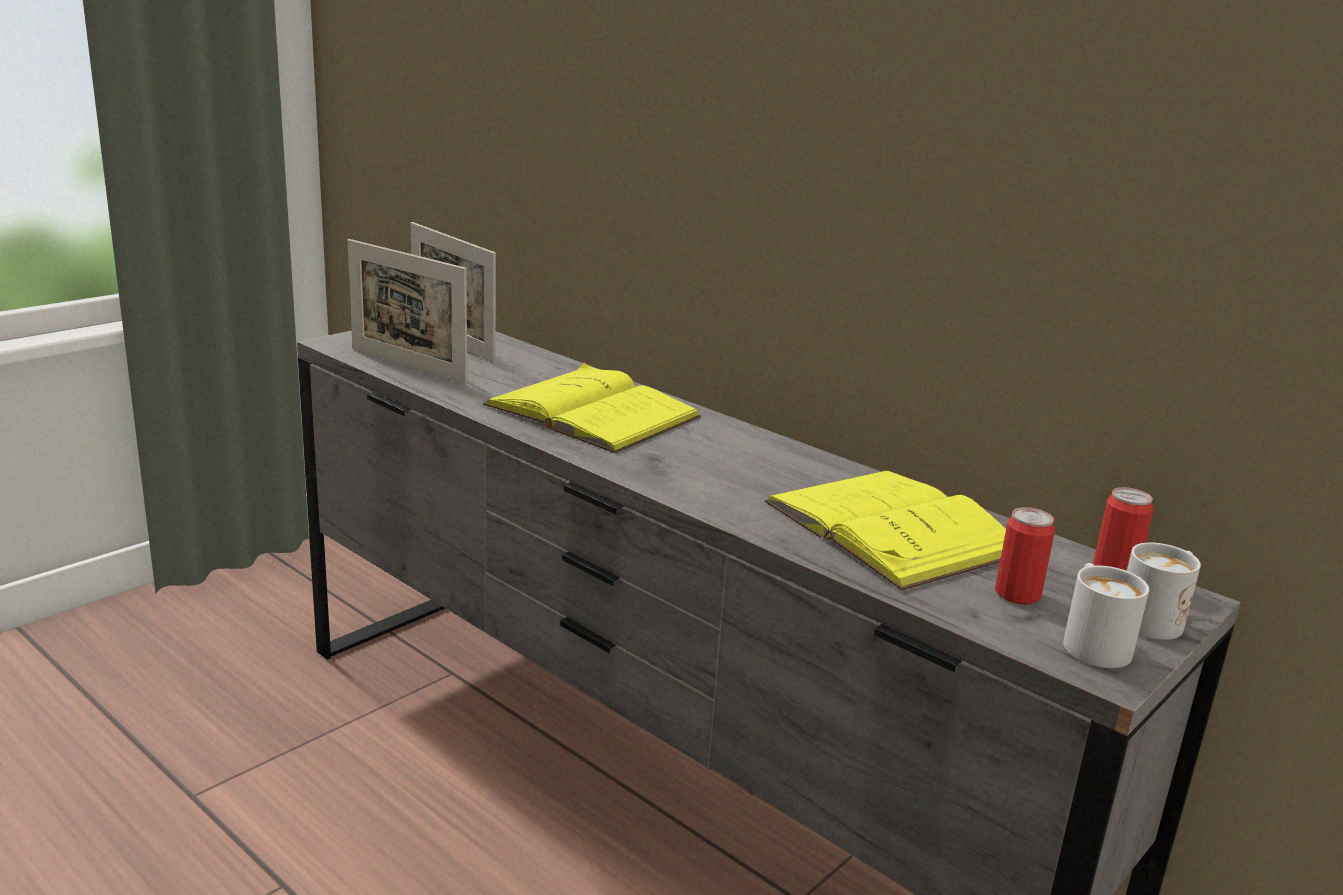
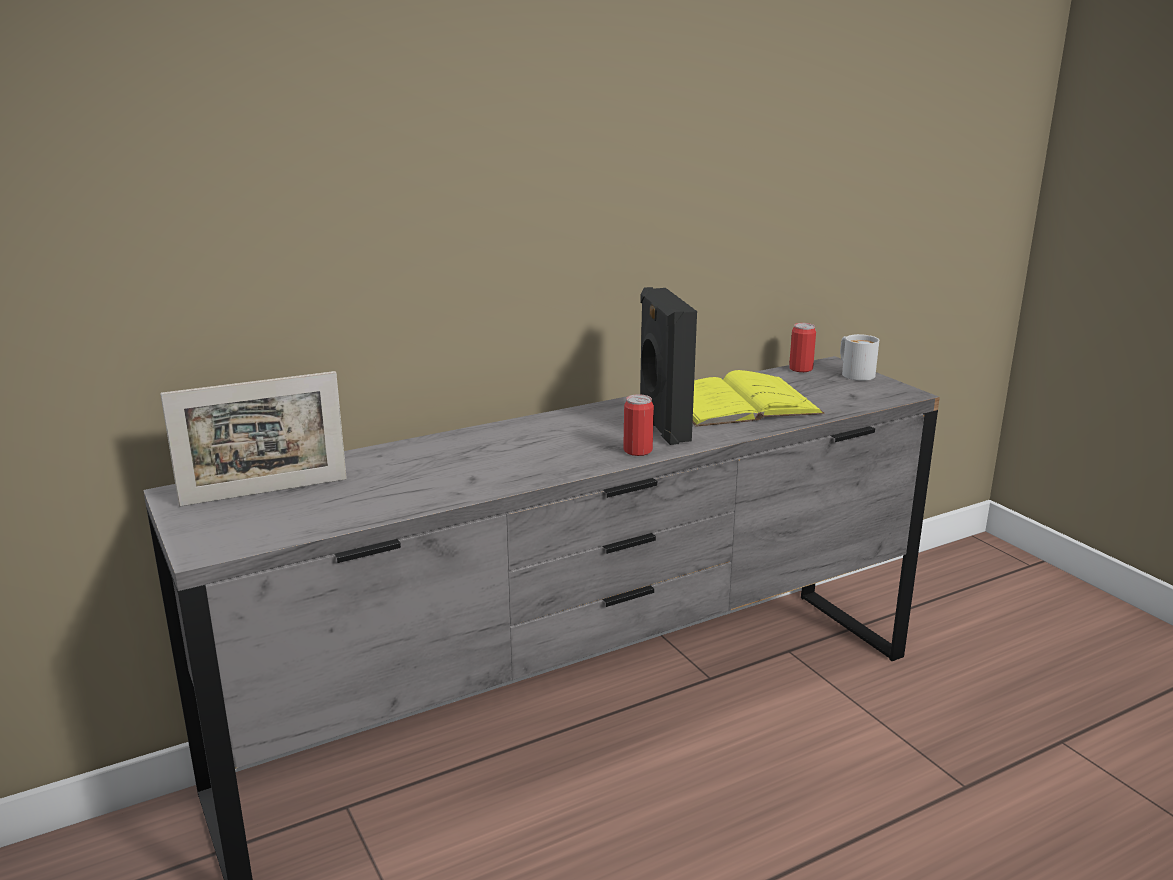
camera: 70 degrees left, 0 degrees up
(407, 366) = (321, 517): picture frame -> none
(592, 411) = (500, 454): yellow book -> none
(745, 482) = (661, 426): none -> black speaker
(1017, 594) = (827, 392): can -> can (637, 450)
(1091, 641) = (877, 389): white mug -> none

